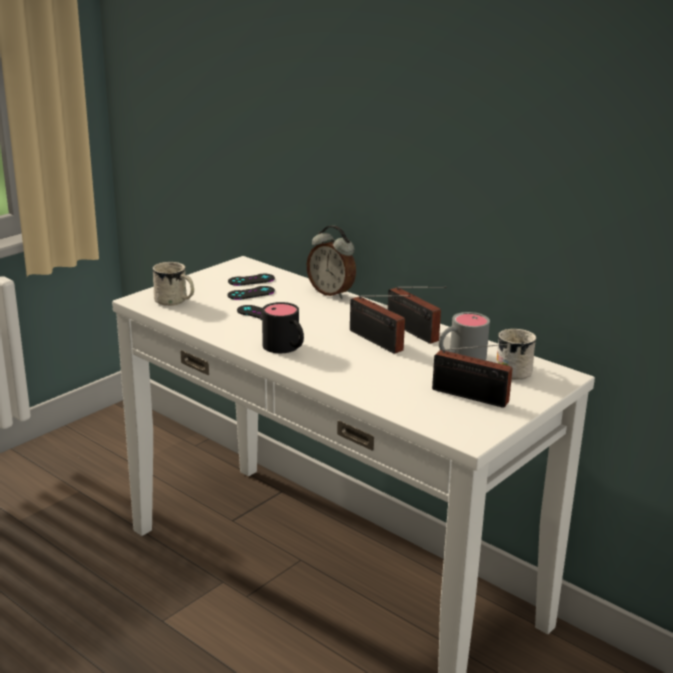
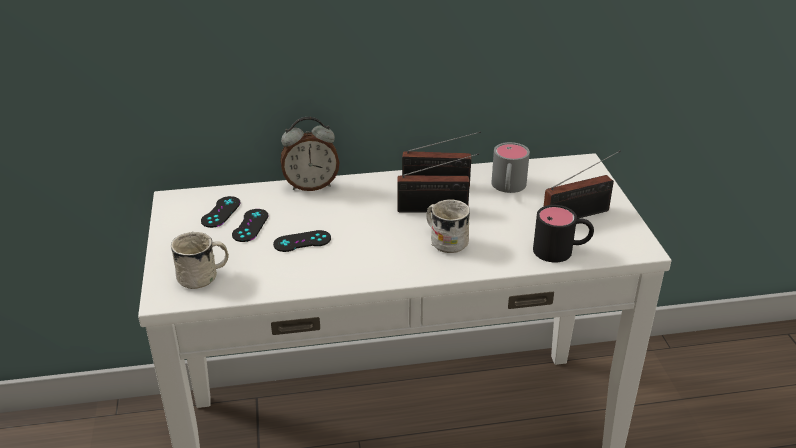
camera: 50 degrees left, 10 degrees up
(286, 348) = (392, 260): black mug -> black mug (561, 250)
(514, 370) = (553, 177): white mug -> white mug (445, 240)

